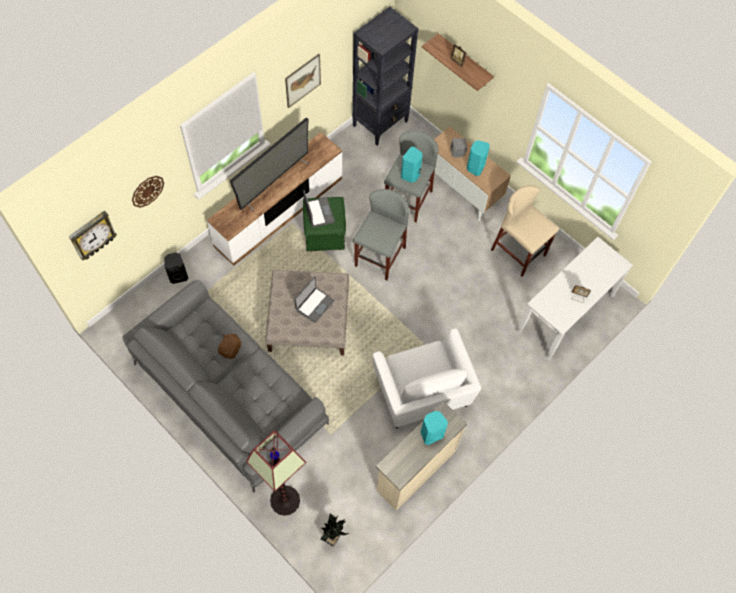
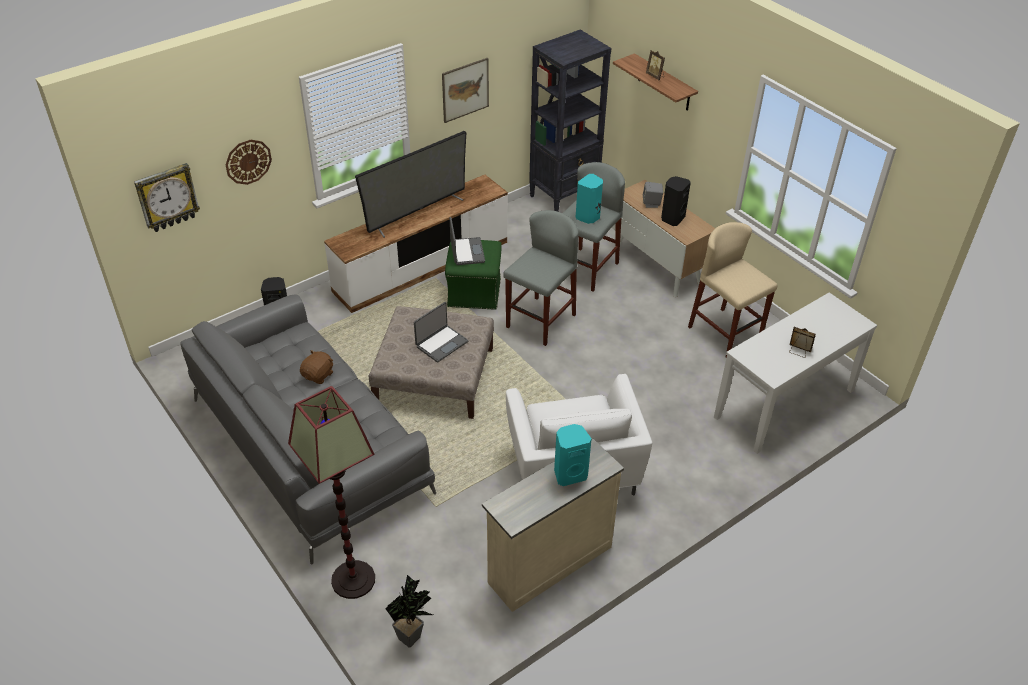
camera: 10 degrees right, 20 degrees down
(475, 167) = (672, 218): turquoise speaker -> black speaker

